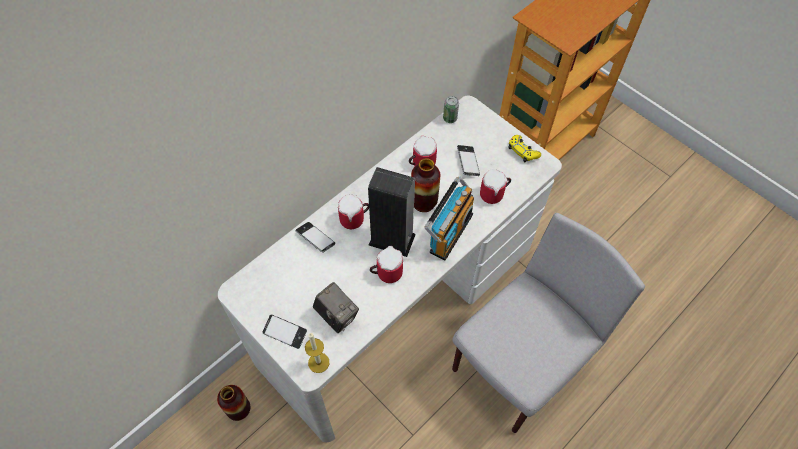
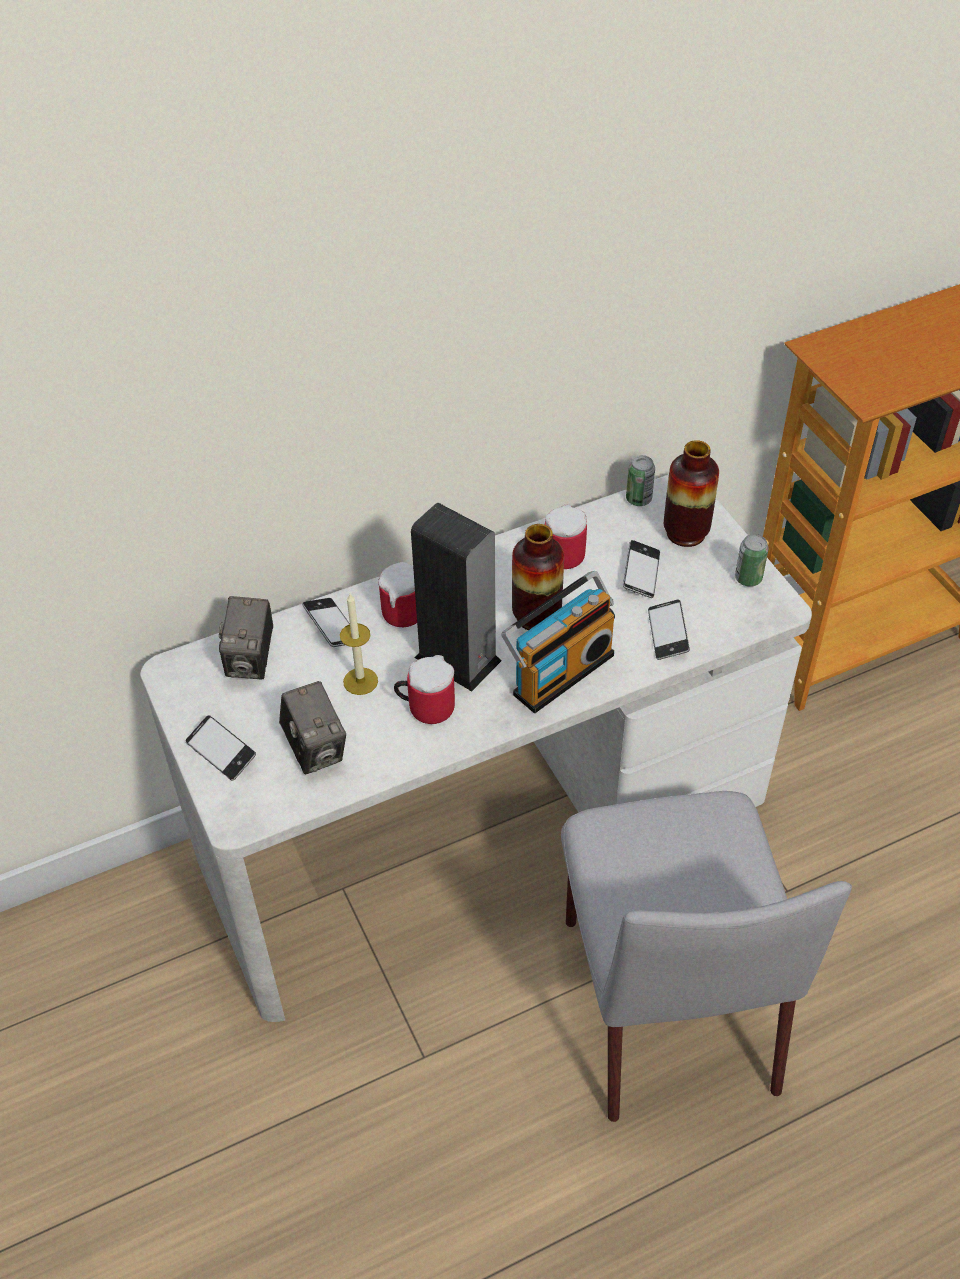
camera: 20 degrees right, 10 degrees down
(239, 410) = (143, 923): vase -> vase (685, 533)
(279, 271) = (251, 660): none -> camera
(318, 362) = (255, 810): candle -> candle (360, 681)
(495, 194) = (667, 633): mug -> phone
(519, 366) = (667, 999): grey chair -> grey chair turned 105 degrees clockwise
(523, 151) = (748, 578): yellow game controller -> can

